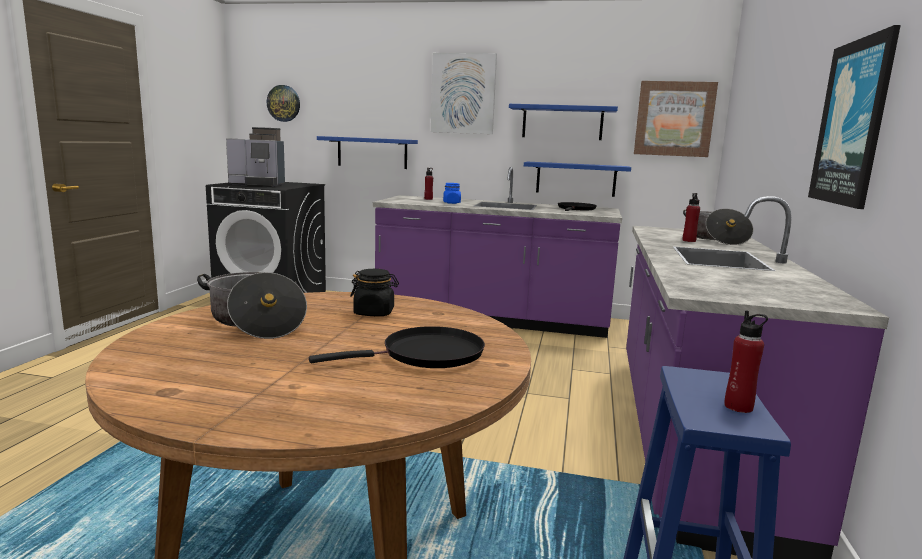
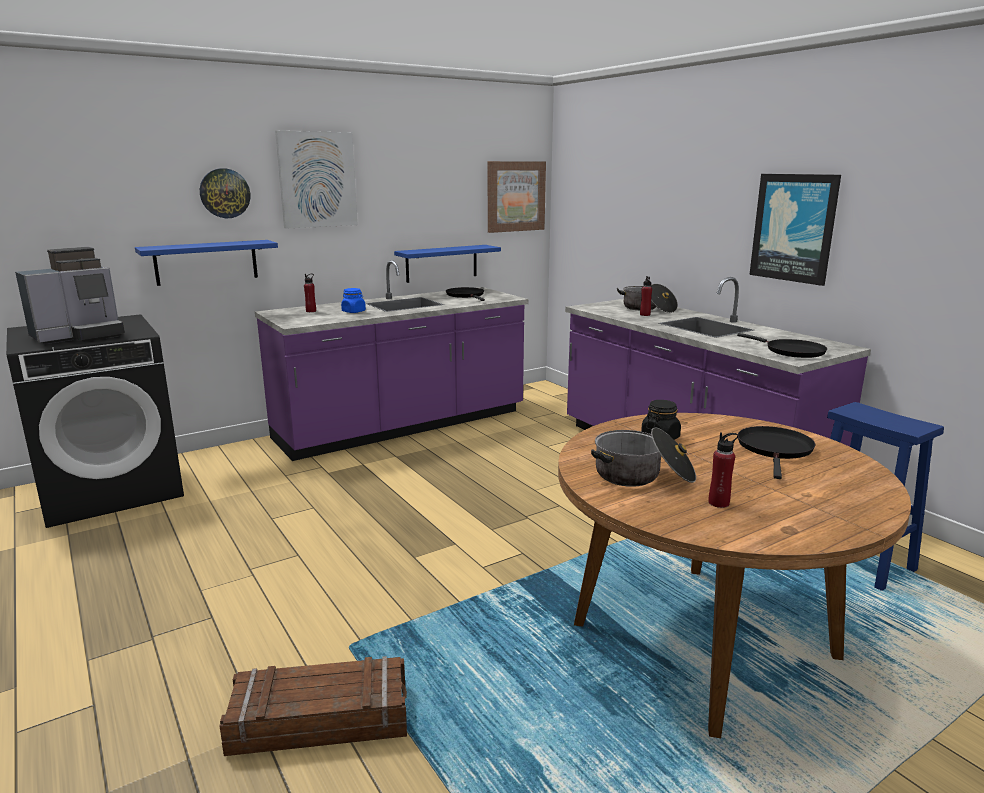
camera: 45 degrees left, 5 degrees up
(73, 437) = (320, 719): none -> crate
(283, 103) = (46, 204): wall clock -> wall clock (225, 193)
(562, 122) = (424, 206): blue shelf -> none
(729, 289) = (791, 351): none -> black frying pan
(738, 407) = (897, 419): red bottle -> red bottle (719, 503)

